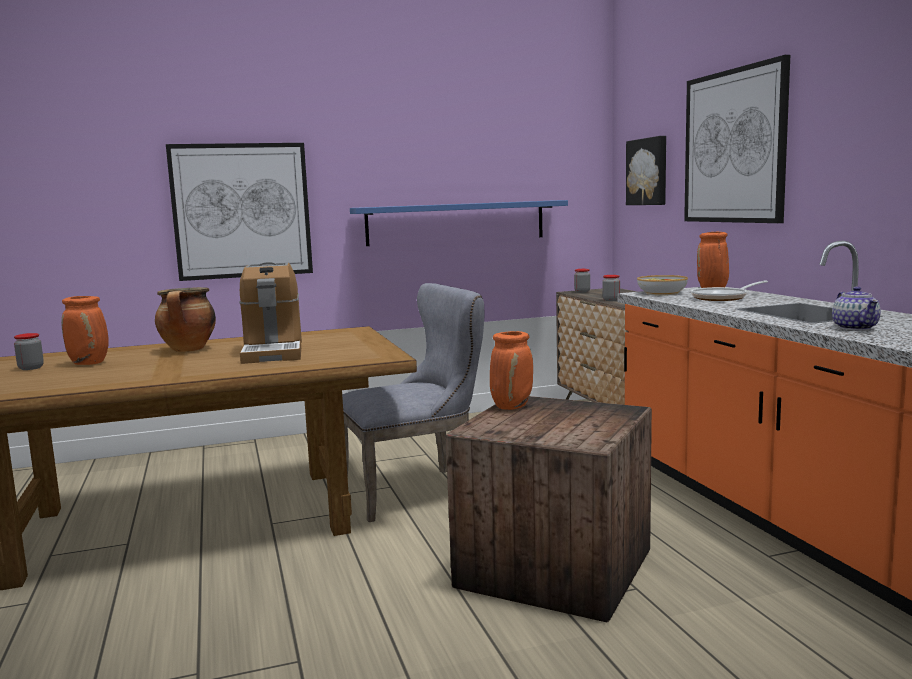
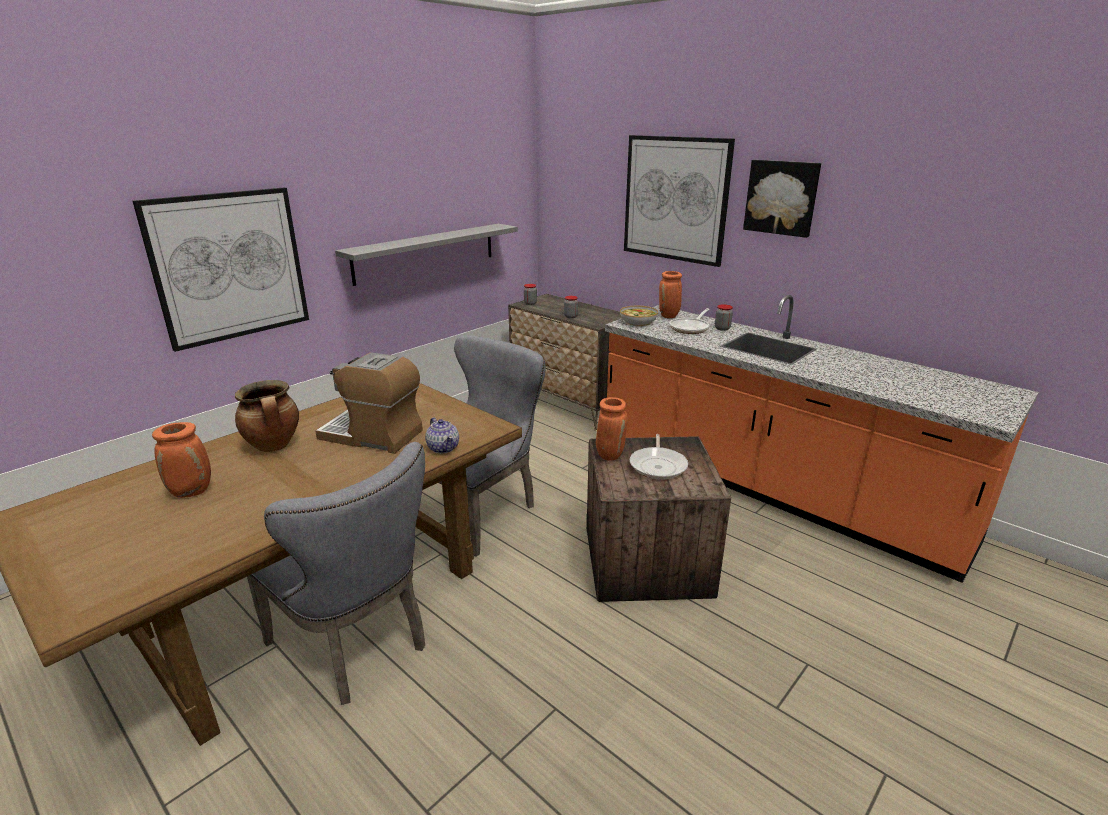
camera: 30 degrees left, 15 degrees up
(31, 368) = (126, 514): jar -> jar (722, 328)
(184, 560) = (356, 647): none -> grey chair
(273, 352) = (372, 435): coffee machine -> coffee machine turned 150 degrees clockwise
(456, 222) = (426, 252): blue shelf -> grey shelf
(556, 420) = (658, 465): none -> frying pan
(648, 172) = (581, 202): picture -> picture (781, 197)
(855, 328) = (823, 369): teapot -> teapot (443, 448)

